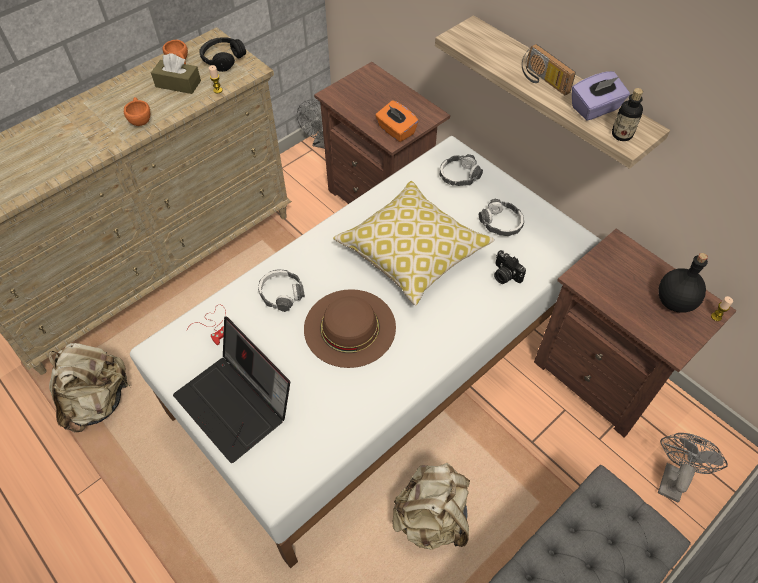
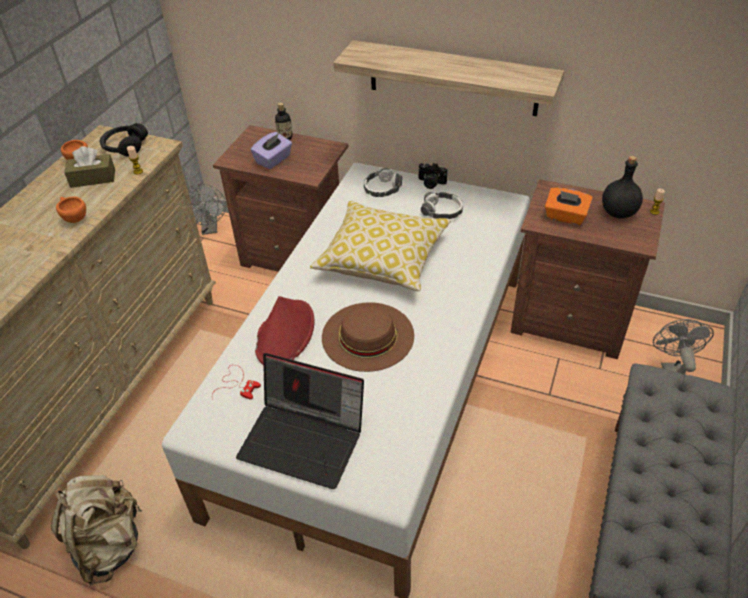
camera: 25 degrees left, 10 degrees down
(281, 293) = (285, 334): headphones -> red hat
(396, 131) = (309, 169): orange tissue box -> orange tissue box (565, 216)
(432, 517) = (506, 493): beige backpack -> none
(504, 275) = (472, 247): camera -> camera (430, 183)
(542, 81) = (444, 66): radio -> none
(595, 108) = (499, 72): purple tissue box -> purple tissue box (273, 160)
(621, 135) = (532, 83): bottle -> bottle (285, 137)

